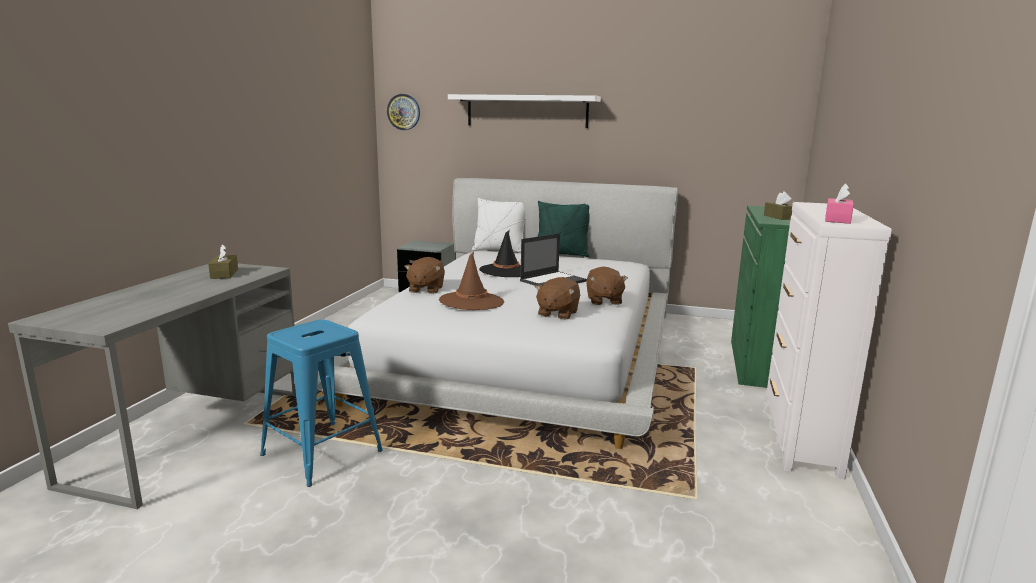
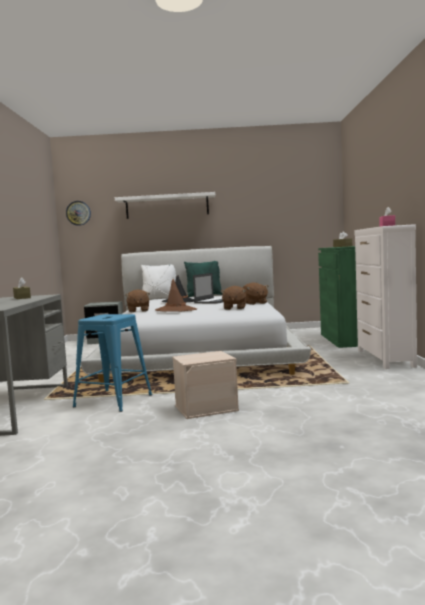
camera: 15 degrees left, 10 degrees down
(428, 513) = (206, 408): none -> beige storage box

